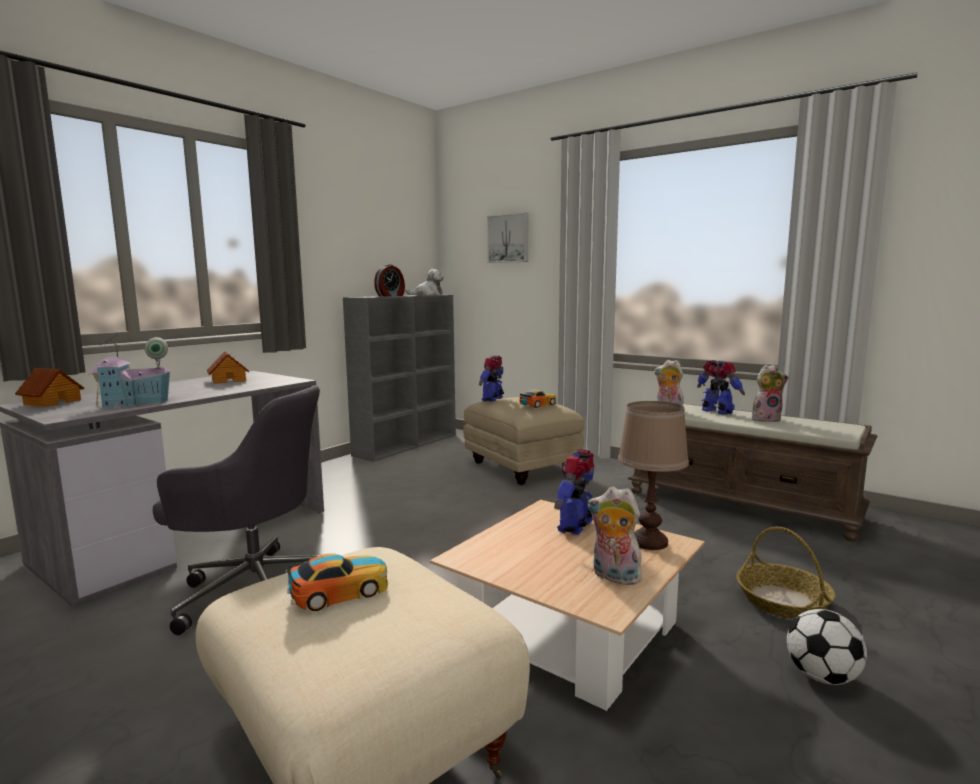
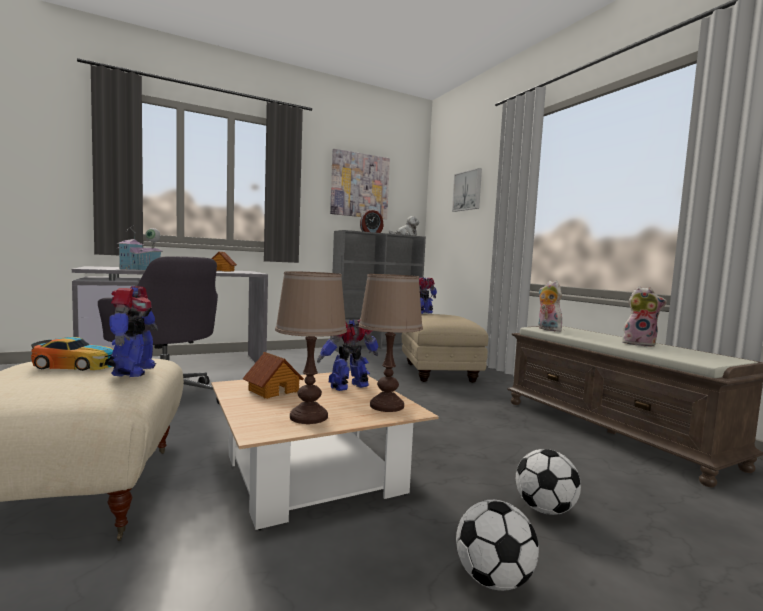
camera: 25 degrees right, 5 degrees down
(52, 402) = (108, 267): toy house -> toy house (273, 390)
(365, 230) = (359, 185): none -> picture
(538, 404) = (451, 318): toy car -> none
(613, 577) = (309, 417): plush toy -> brown table lamp
(717, 412) = (596, 335): toy robot -> toy robot (132, 371)
(783, 601) = (545, 509): basket -> football

